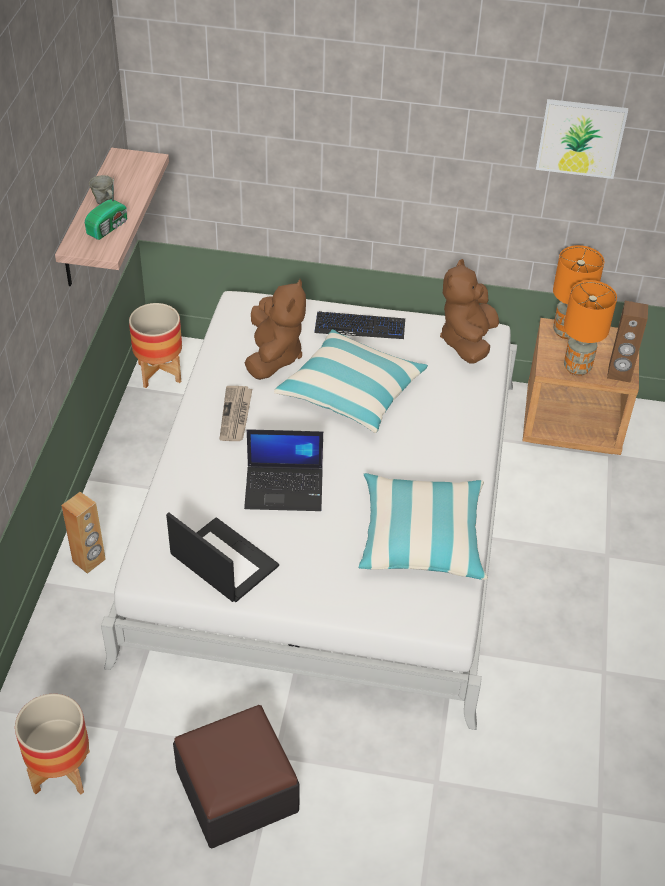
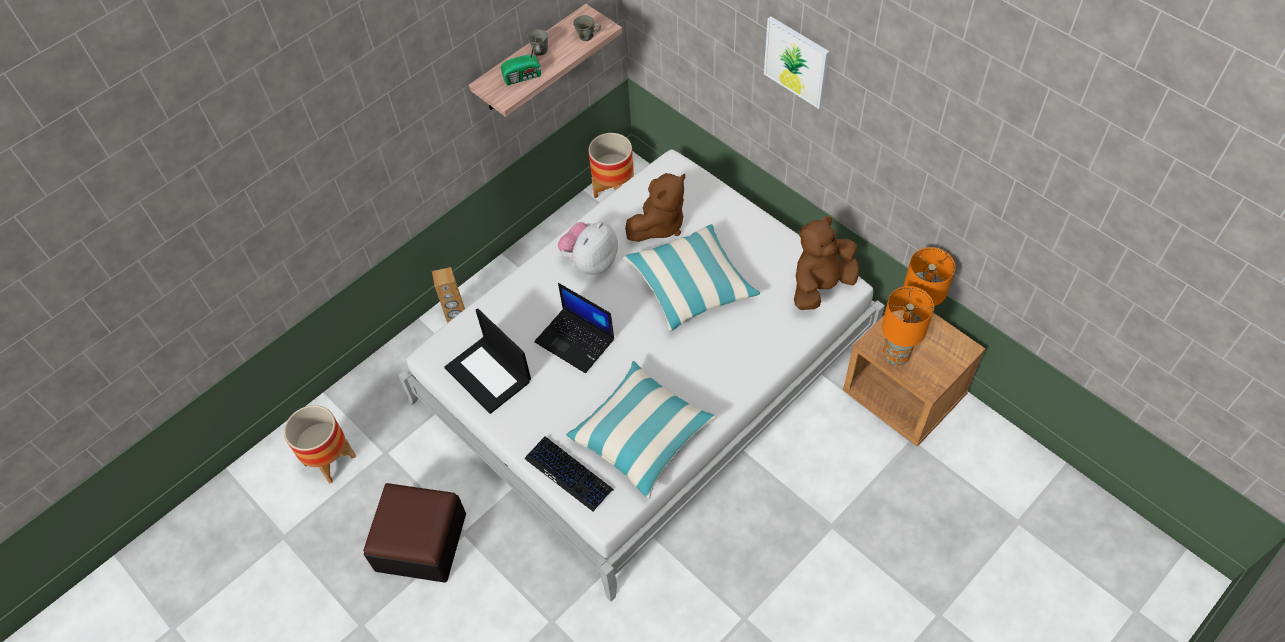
camera: 40 degrees right, 10 degrees up
(141, 173) = (587, 36): none -> grey mug
(222, 561) = (489, 374): laptop -> laptop turned 150 degrees clockwise
(236, 415) = (590, 262): newspaper -> plush toy
(360, 327) = (744, 230): keyboard -> keyboard (569, 474)
(580, 138) = (953, 158): picture -> picture (796, 62)
(619, 373) = (928, 380): brown speaker -> none

